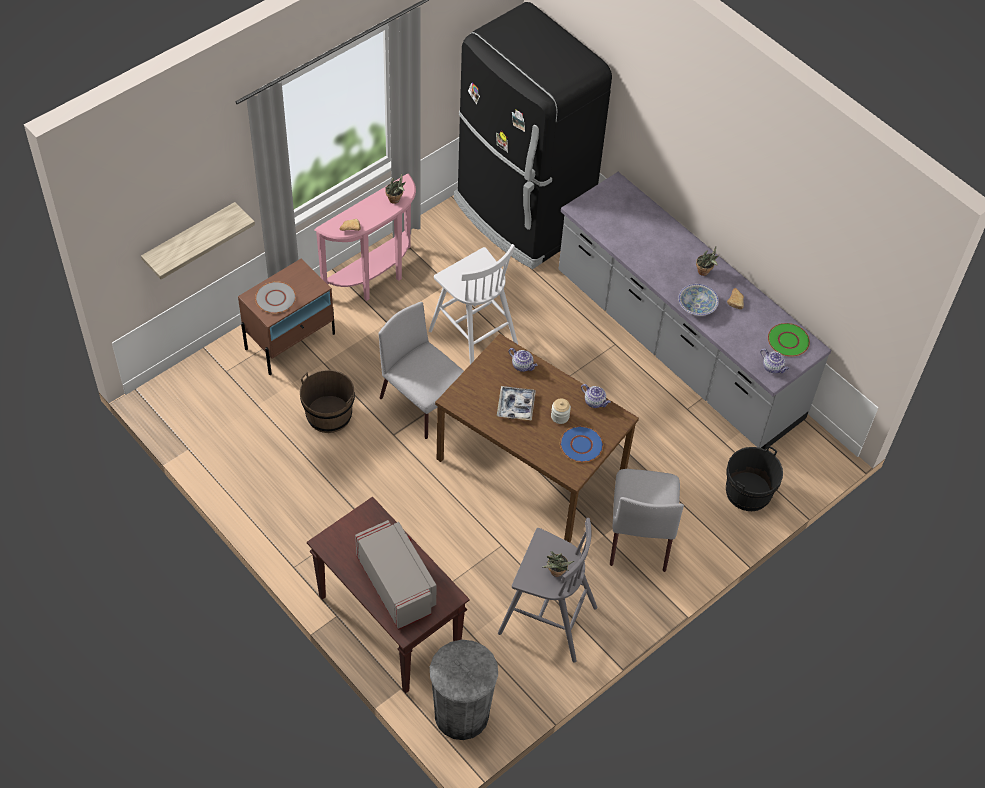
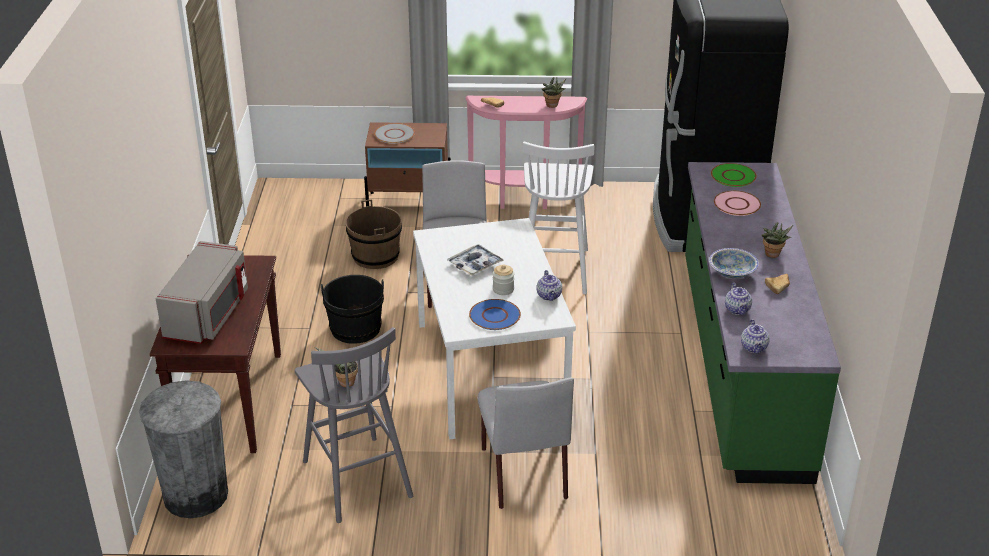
camera: 45 degrees right, 20 degrees down
(190, 239) = (339, 34): shelf -> none
(523, 365) = (519, 244): teapot -> teapot (738, 310)
(532, 467) = (491, 371): brown dining table -> white dining table
(635, 234) = (736, 204): none -> pink plate
(639, 536) = (523, 472): grey chair -> grey chair turned 60 degrees counterclockwise
(677, 347) = (740, 364): grey counter -> green counter
(748, 492) = (677, 504): black bucket -> black bucket (355, 329)
(788, 340) = (799, 338): green plate -> green plate (733, 176)

